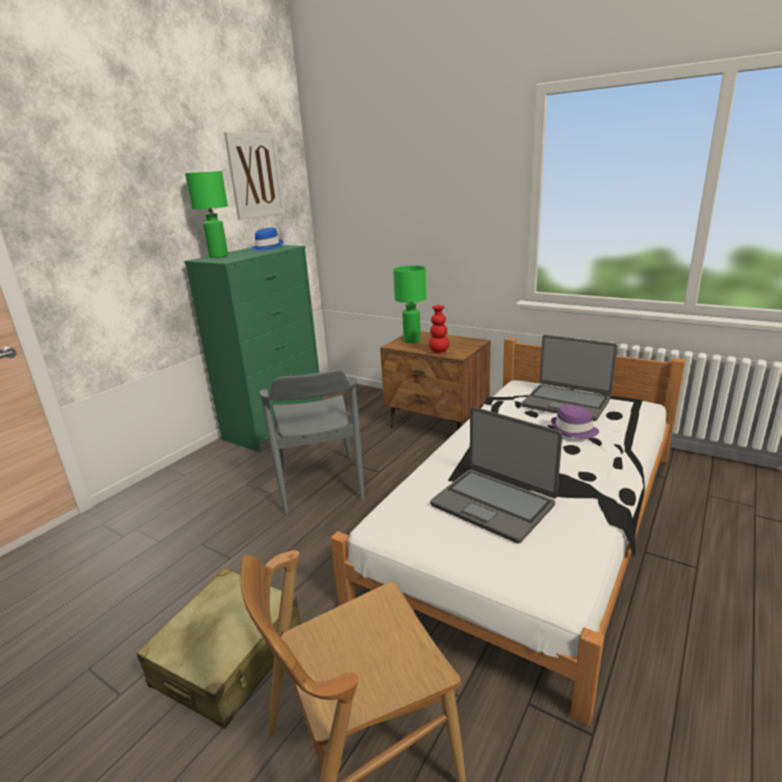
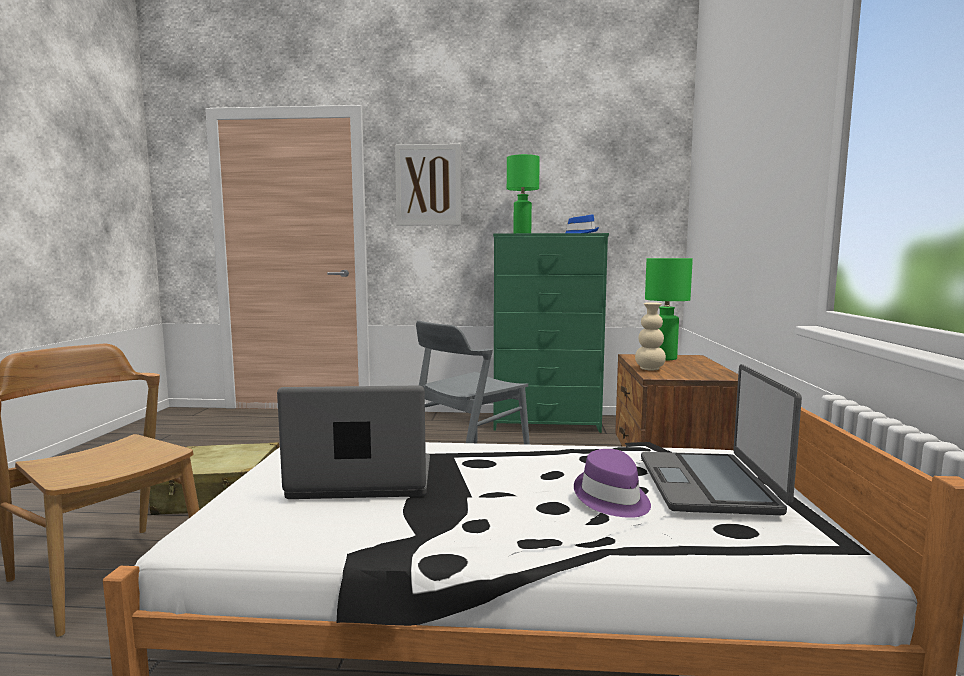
camera: 60 degrees right, 15 degrees down
(255, 175) = (606, 166): picture -> picture (428, 185)
(439, 352) = (649, 369): red vase -> beige vase
(493, 504) = (362, 480): laptop -> laptop turned 75 degrees clockwise

